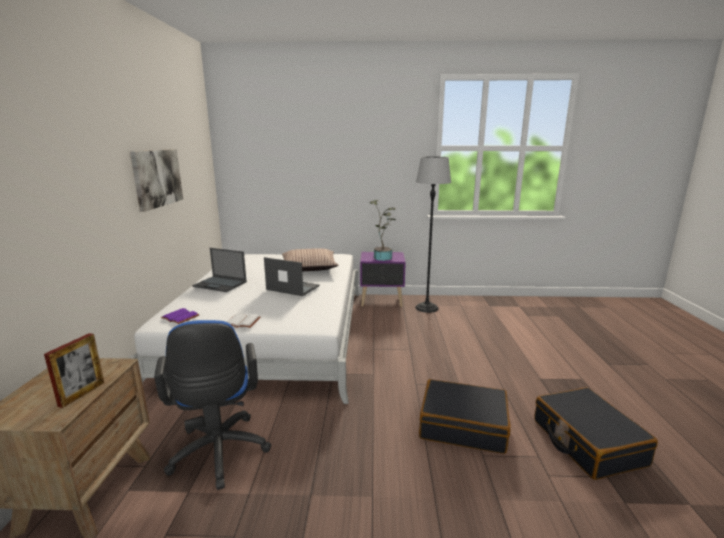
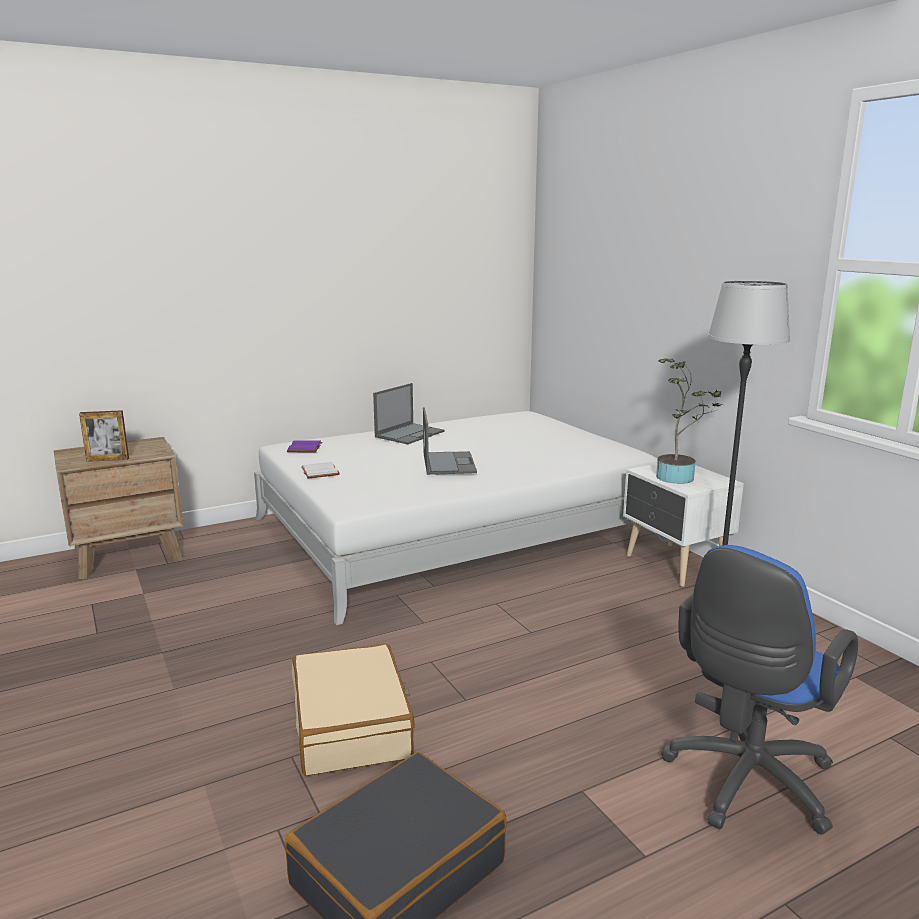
camera: 60 degrees right, 0 degrees up
(157, 178) = (371, 282): picture -> none
(219, 455) = (198, 587): blue office chair -> blue office chair (745, 784)
(220, 284) = (410, 434): laptop -> laptop turned 135 degrees counterclockwise
(309, 267) = (539, 451): pillow -> none
(382, 301) = (675, 565): purple nightstand -> white nightstand
(463, 425) = (352, 725): black suitcase -> beige suitcase

